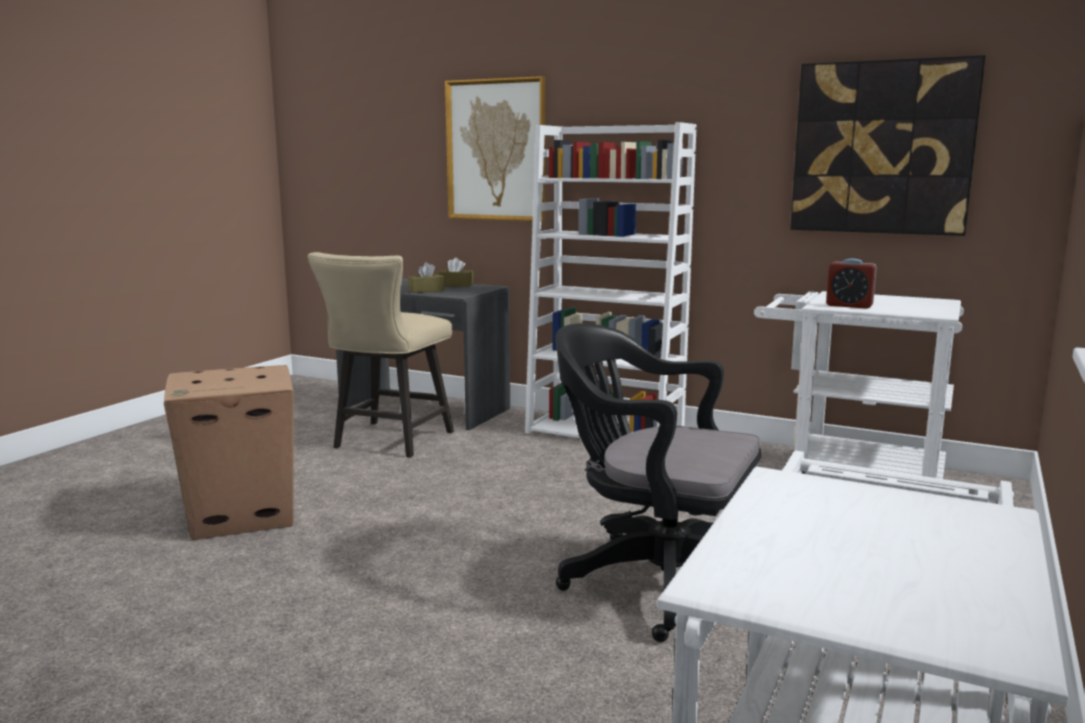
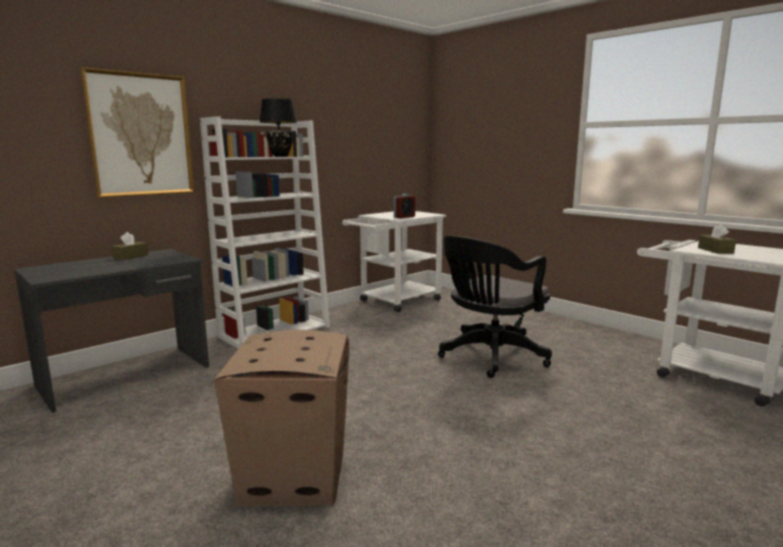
camera: 70 degrees left, 0 degrees up
(388, 442) = (192, 398): beige chair -> none
(426, 290) = (139, 263): brown tissue box -> brown tissue box (715, 250)
(632, 178) = (279, 156): none -> black table lamp
(882, 148) = (374, 139): picture -> none

